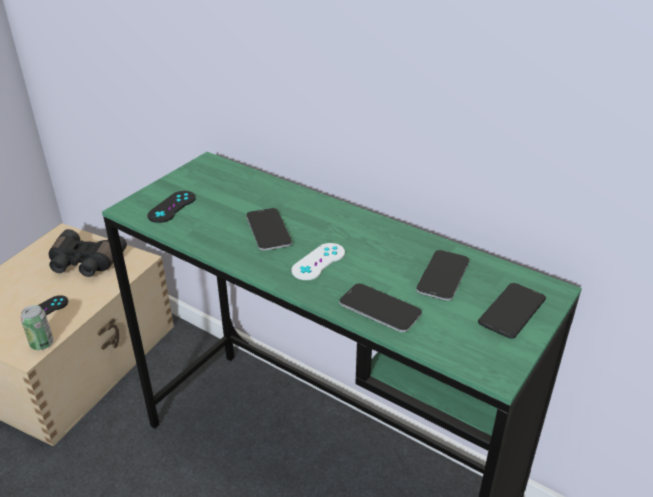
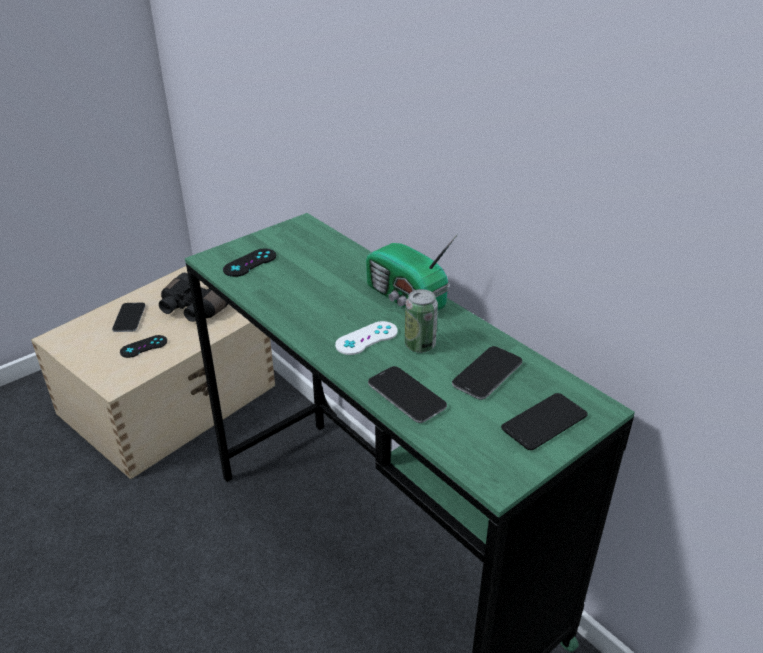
camera: 15 degrees right, 0 degrees up
(42, 344) = (130, 378): can -> can (420, 345)
(268, 230) = (331, 299): phone -> phone (129, 318)
(338, 219) = (406, 298): none -> radio

